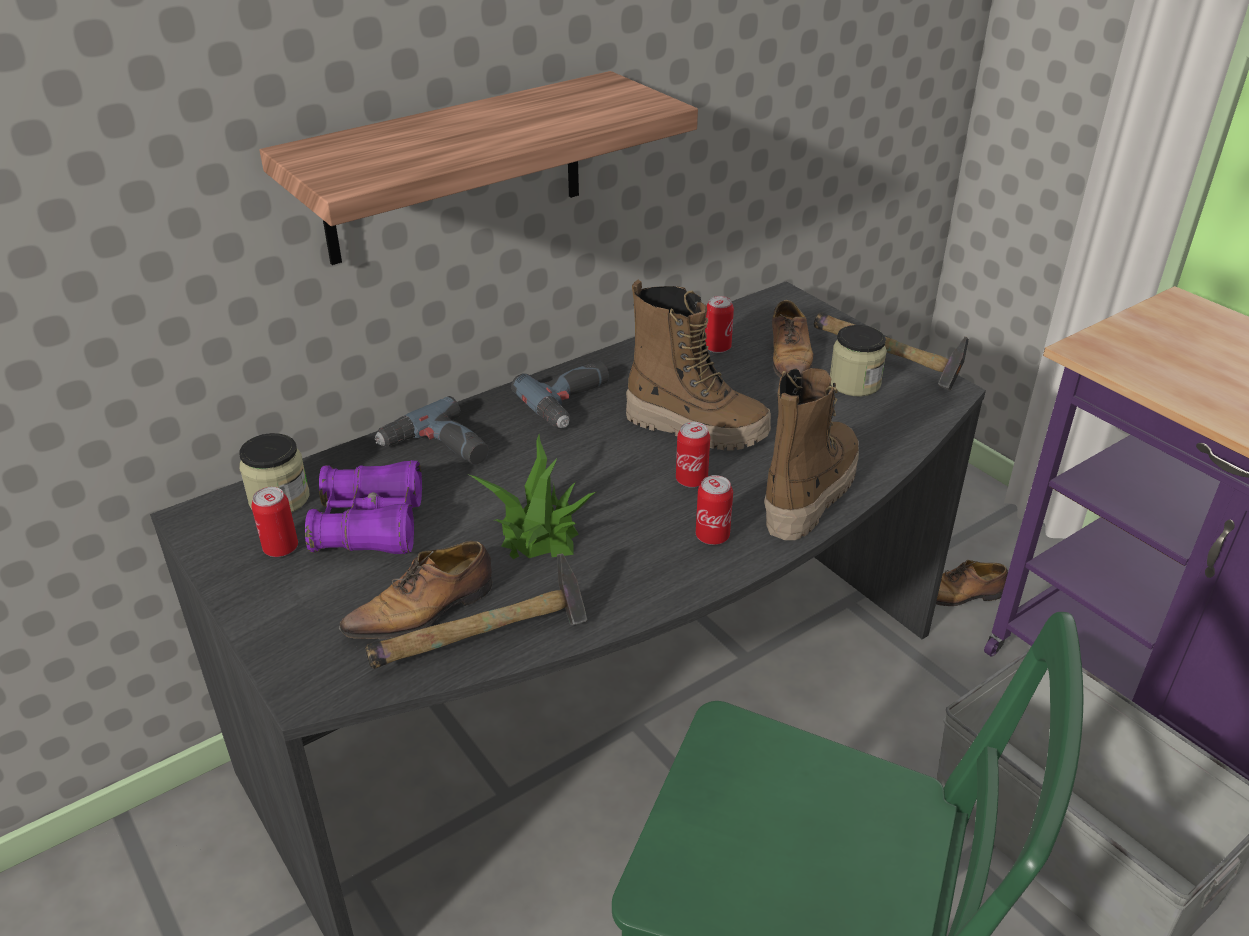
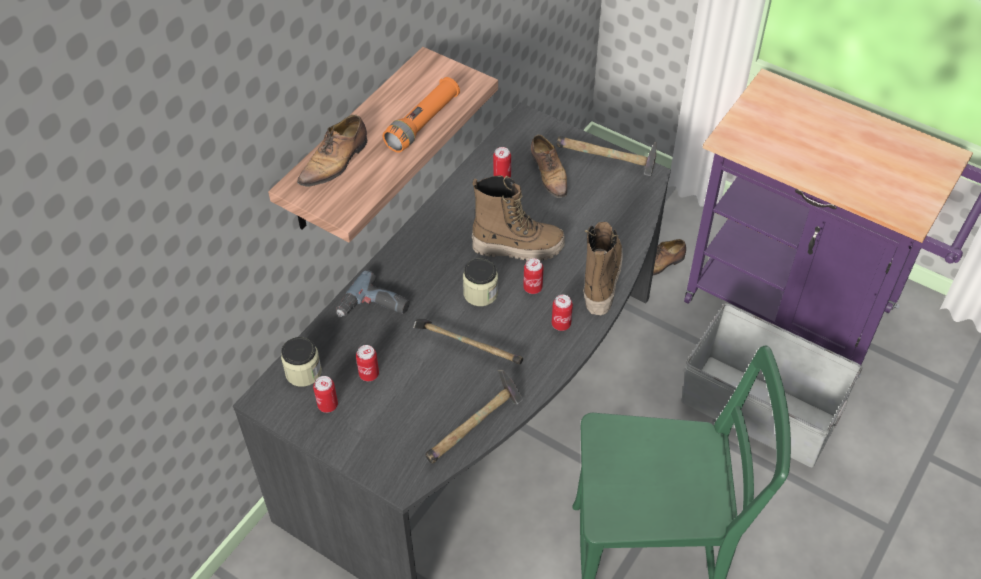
camera: 20 degrees left, 15 degrees up
(370, 525) = (369, 374): purple binoculars -> can
(424, 610) = (432, 419): shoe -> shoe (336, 162)
(540, 529) = (465, 348): potted plant -> hammer
(548, 126) = (423, 123): none -> orange flashlight
(572, 403) = (436, 248): power drill -> none
(854, 383) = (595, 185): jar -> jar (480, 293)

